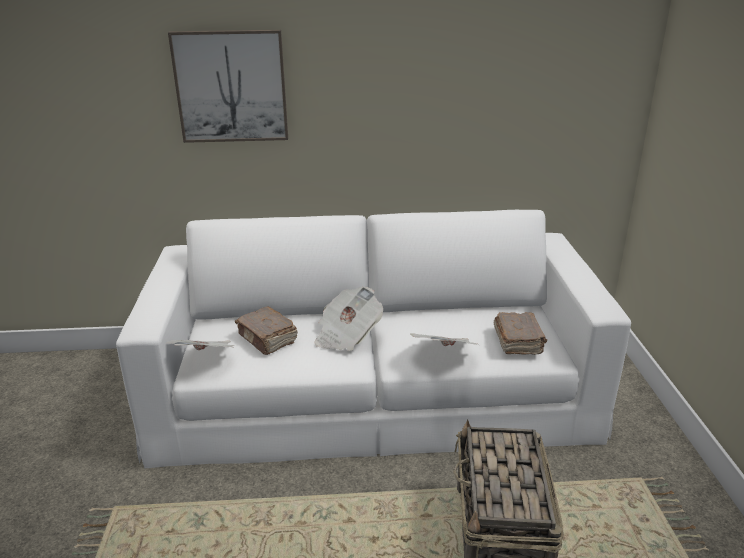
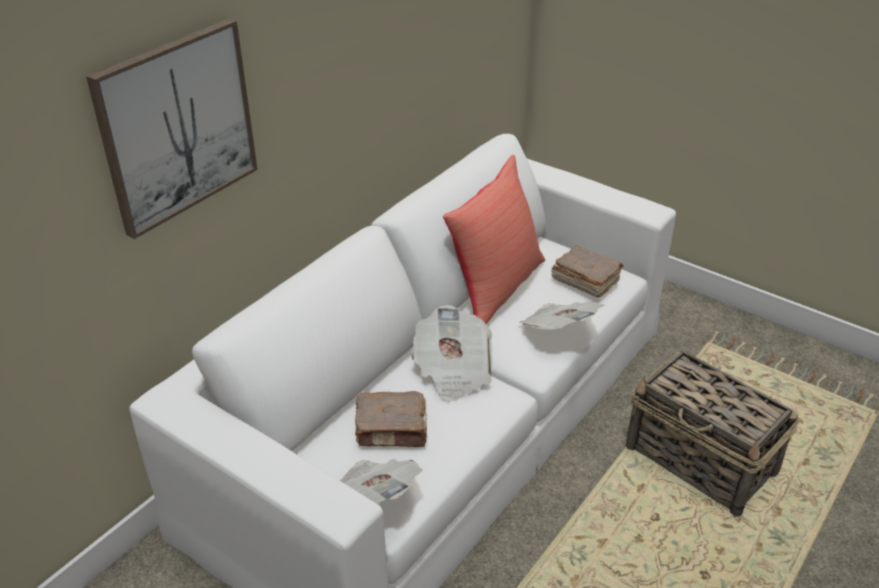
camera: 50 degrees left, 10 degrees up
(451, 314) = (495, 288): none -> red pillow

